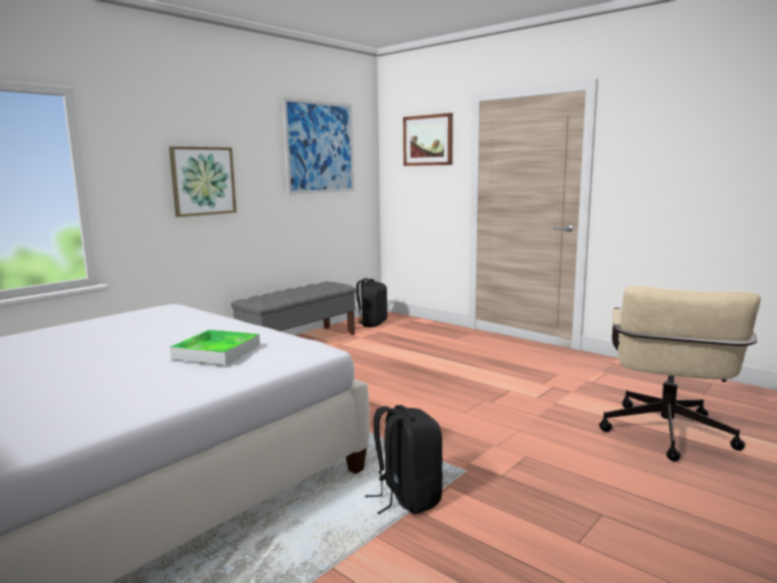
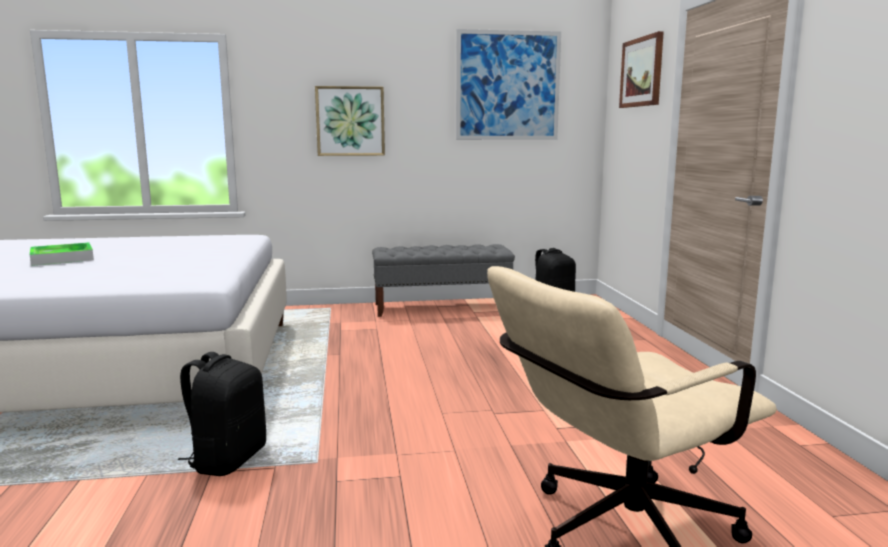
camera: 40 degrees right, 0 degrees up
(217, 351) = (140, 267): tray -> tray (62, 258)

